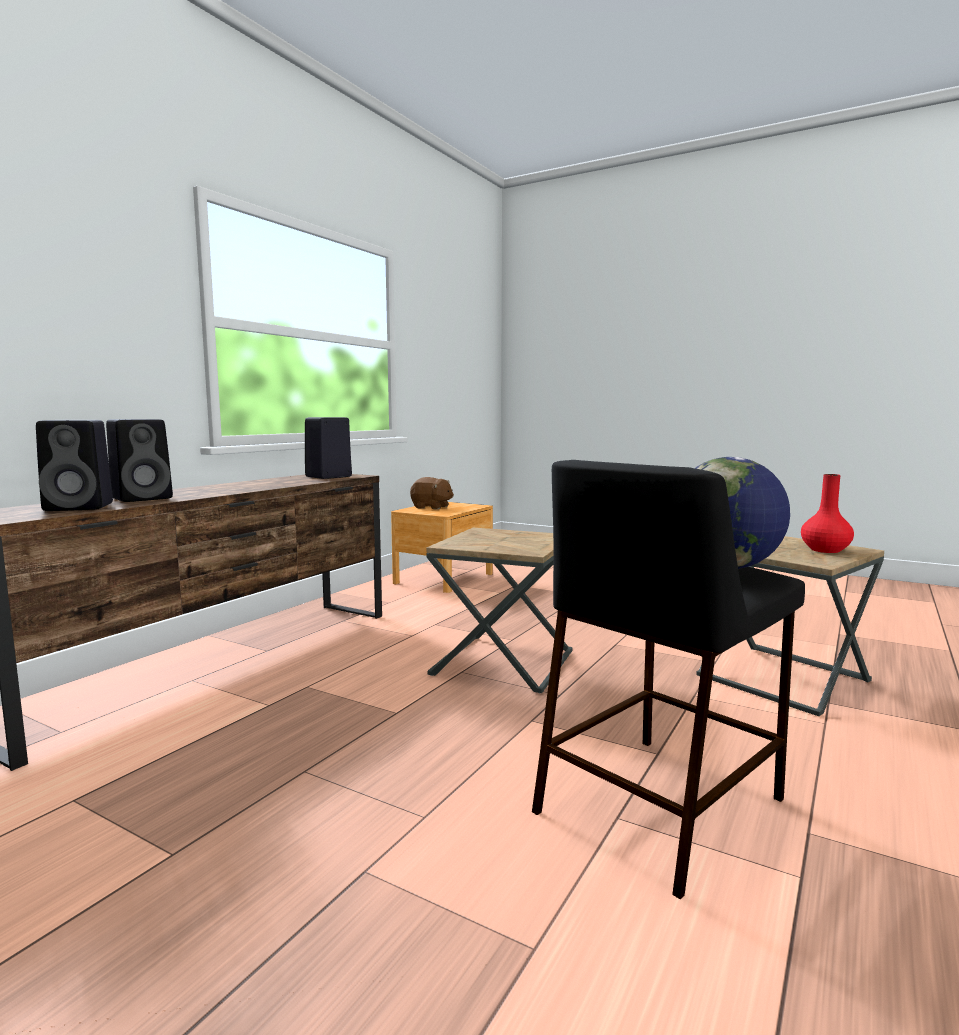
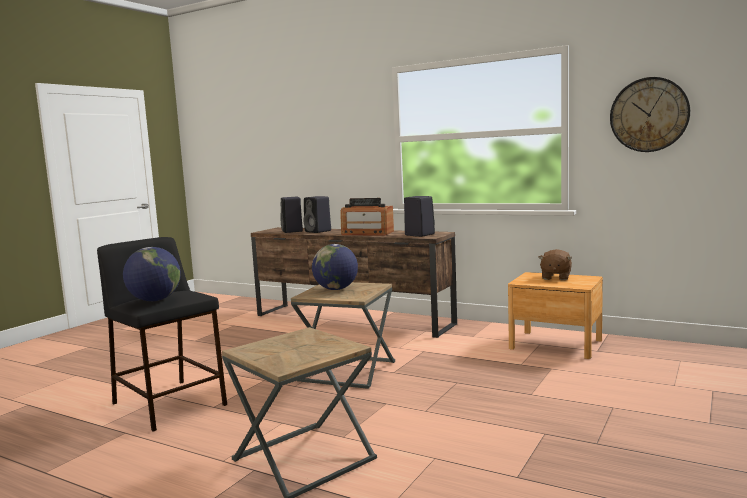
camera: 90 degrees right, 0 degrees up
(256, 486) = (367, 233): none -> radio
(440, 343) = (649, 115): none -> wall clock
(496, 542) = (336, 289): none -> globe
(826, 550) = (283, 356): red vase -> none

